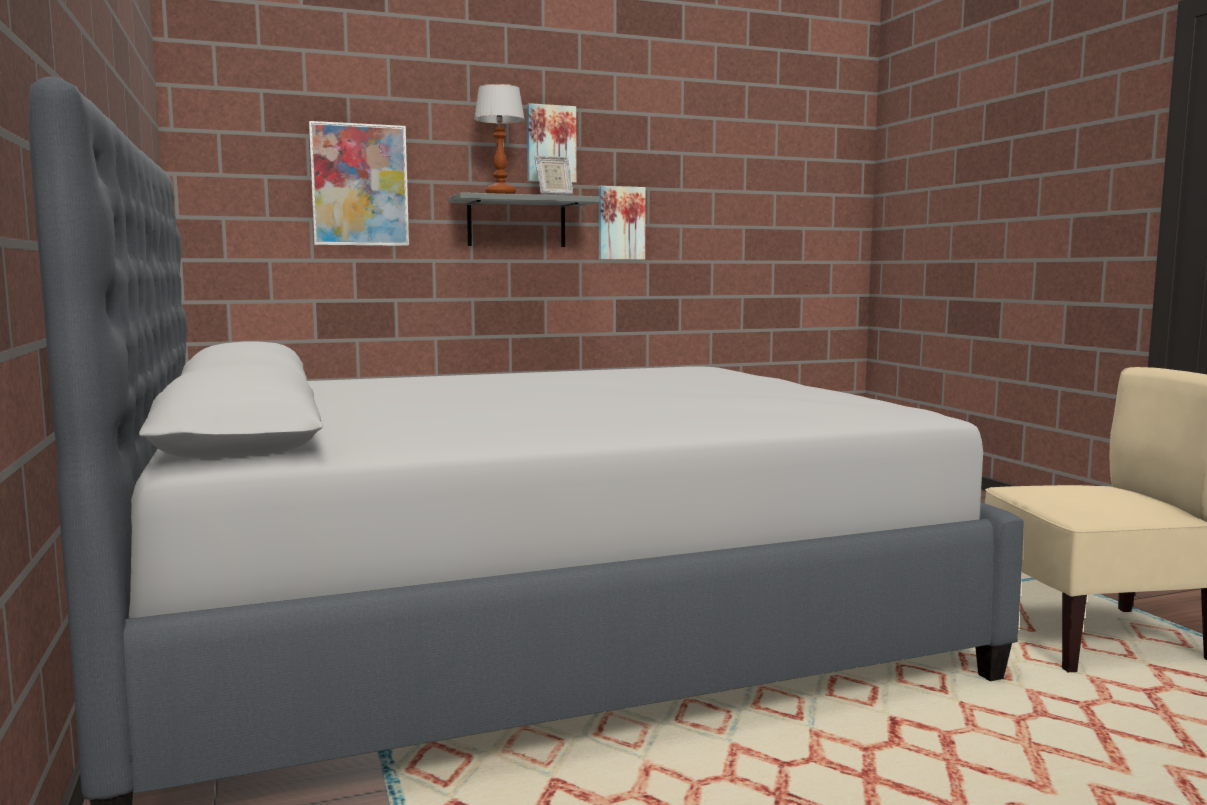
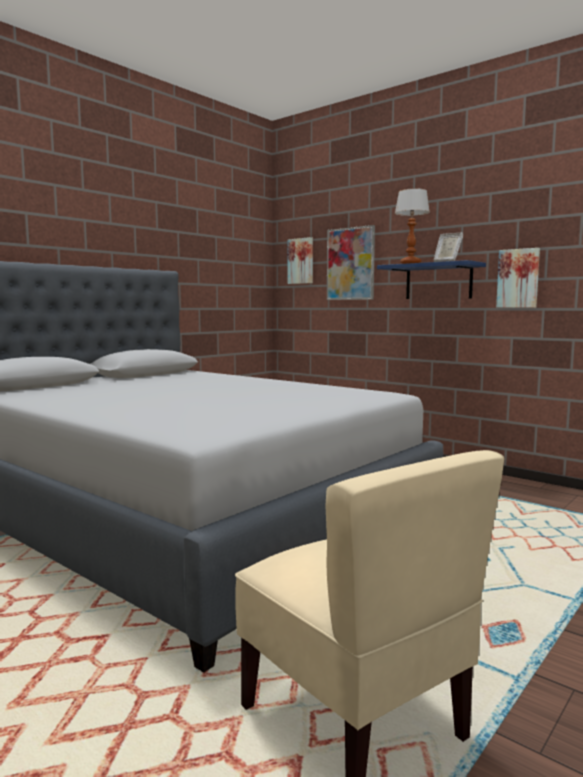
camera: 60 degrees right, 0 degrees up
(516, 222) = (438, 282): grey shelf -> blue shelf
(550, 144) = (465, 223): picture -> picture (301, 261)

